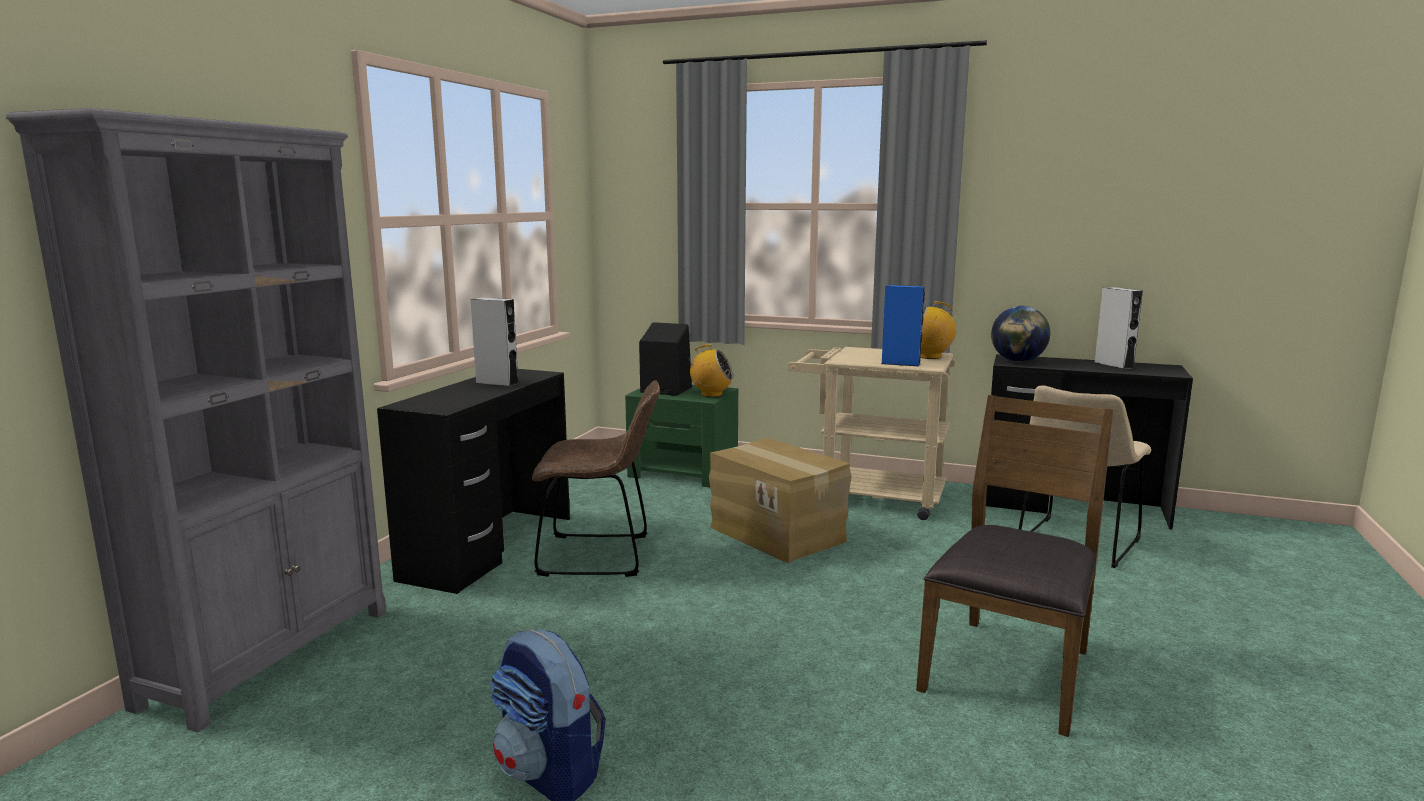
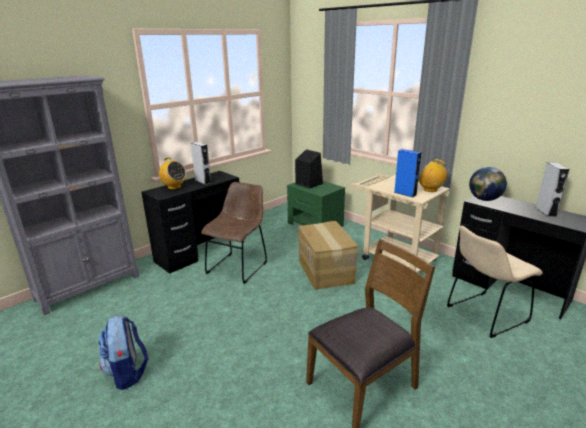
camera: 25 degrees right, 10 degrees up
(601, 555) = (239, 266): brown chair -> brown chair turned 90 degrees counterclockwise
(711, 394) = (326, 190): radio -> radio (174, 187)

